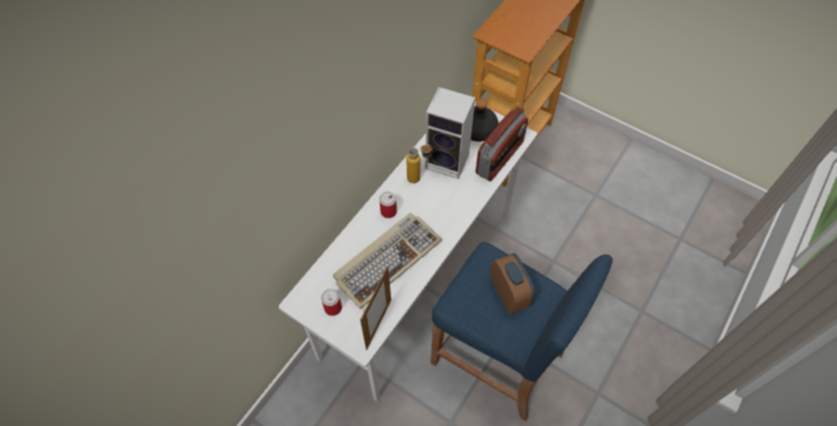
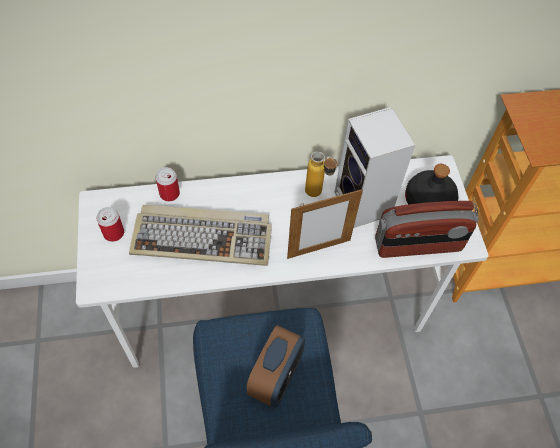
camera: 45 degrees right, 0 degrees up
(378, 324) = (128, 282): picture frame -> picture frame (319, 249)
(388, 211) = (255, 199): can -> can (169, 193)

